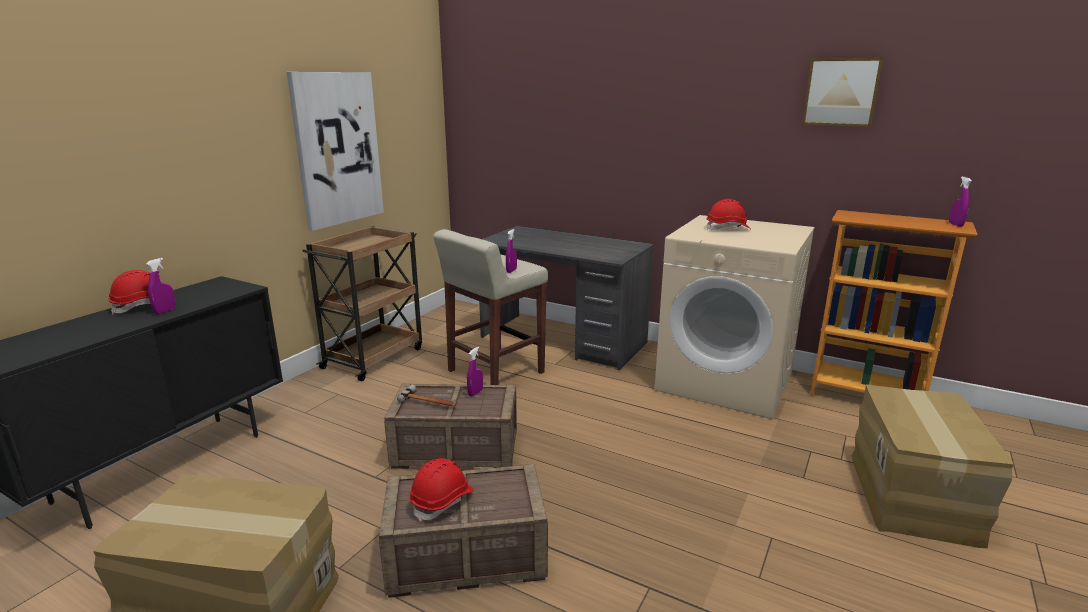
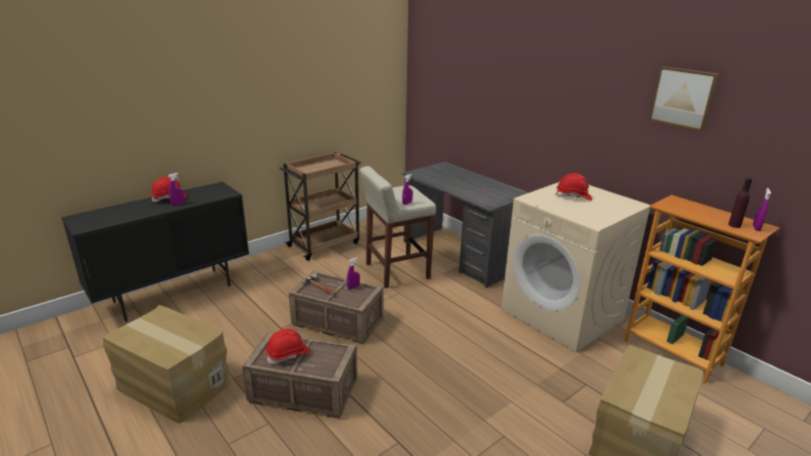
camera: 20 degrees right, 5 degrees up
(337, 149) = (313, 98): picture -> none
(933, 225) = (734, 225): none -> purple bottle

